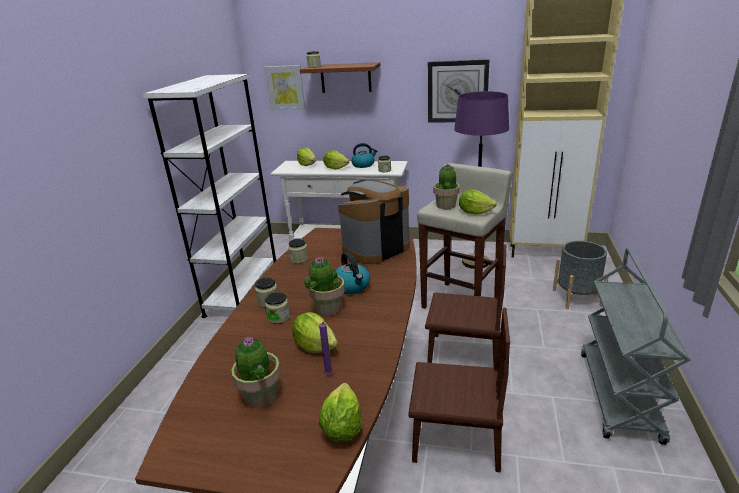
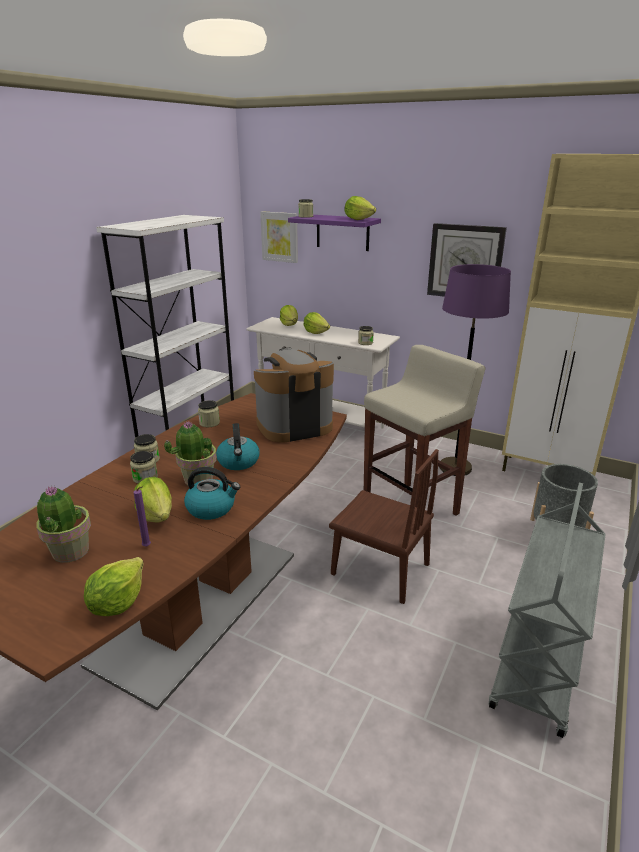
camera: 15 degrees right, 0 degrees up
(345, 78) = (342, 232): brown shelf -> purple shelf
(363, 165) = (348, 333): kettle -> kettle (212, 508)
(446, 205) = (400, 393): potted plant -> none
(456, 439) = (317, 658): brown chair -> none
(474, 212) = (426, 406): lettuce -> lettuce (358, 219)

